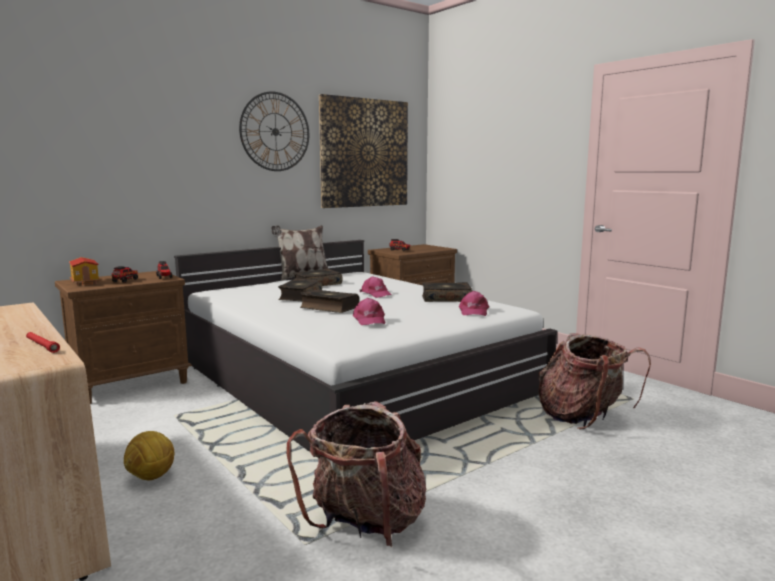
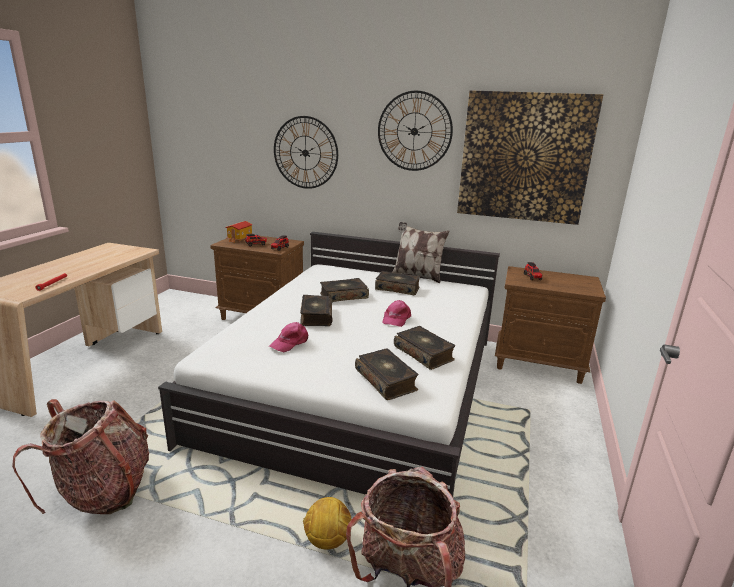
camera: 55 degrees right, 10 degrees up
(151, 477) = (138, 382): football -> football (327, 541)
(153, 159) = (305, 153): none -> wall clock
(473, 311) = (386, 380): pink cap -> book

